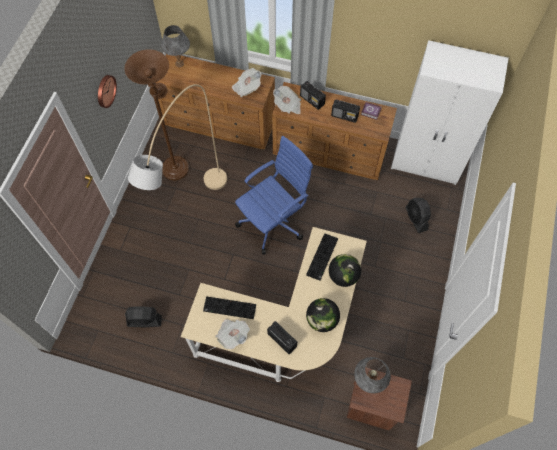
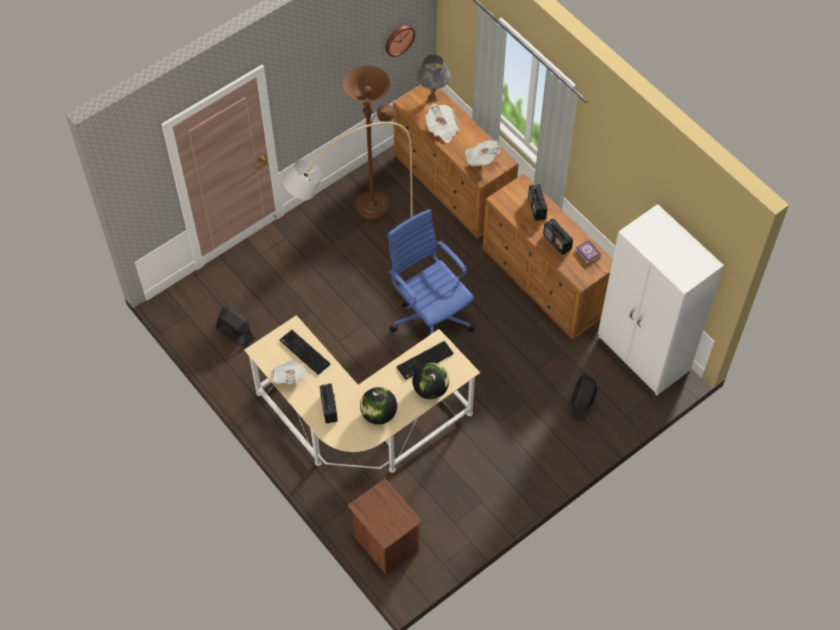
camera: 35 degrees right, 5 degrees down
(105, 91) = (325, 86): wall clock -> wall clock (398, 39)
(273, 221) = (430, 316): blue office chair -> blue office chair turned 120 degrees counterclockwise
(287, 106) = (507, 199): newspaper -> newspaper (442, 129)
(367, 382) = (380, 496): grey table lamp -> none

